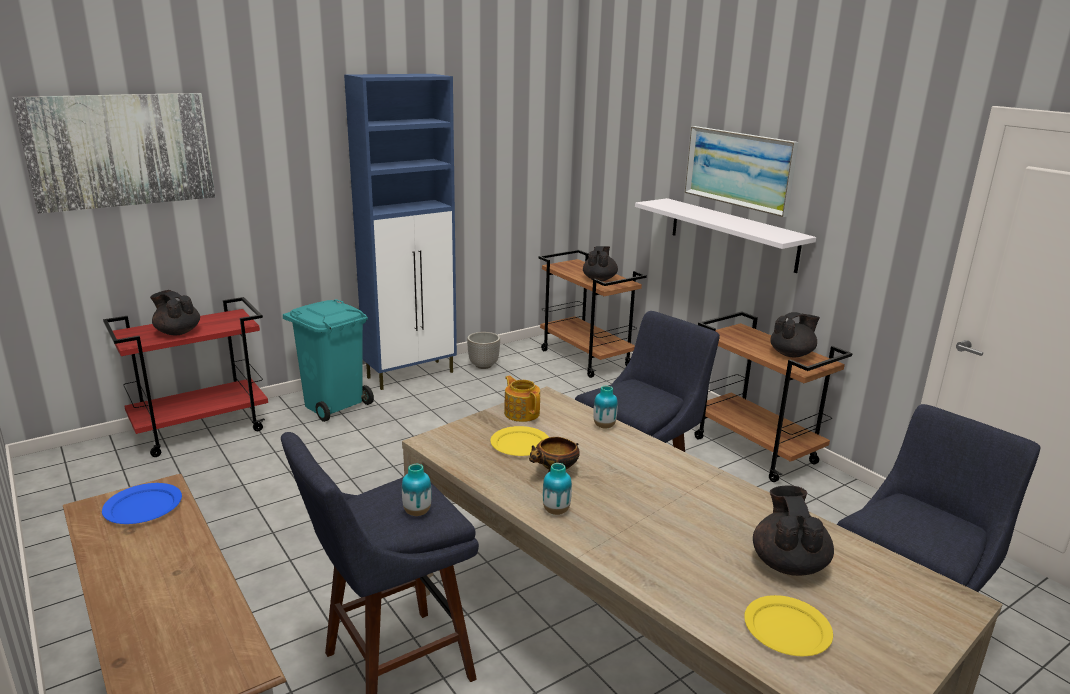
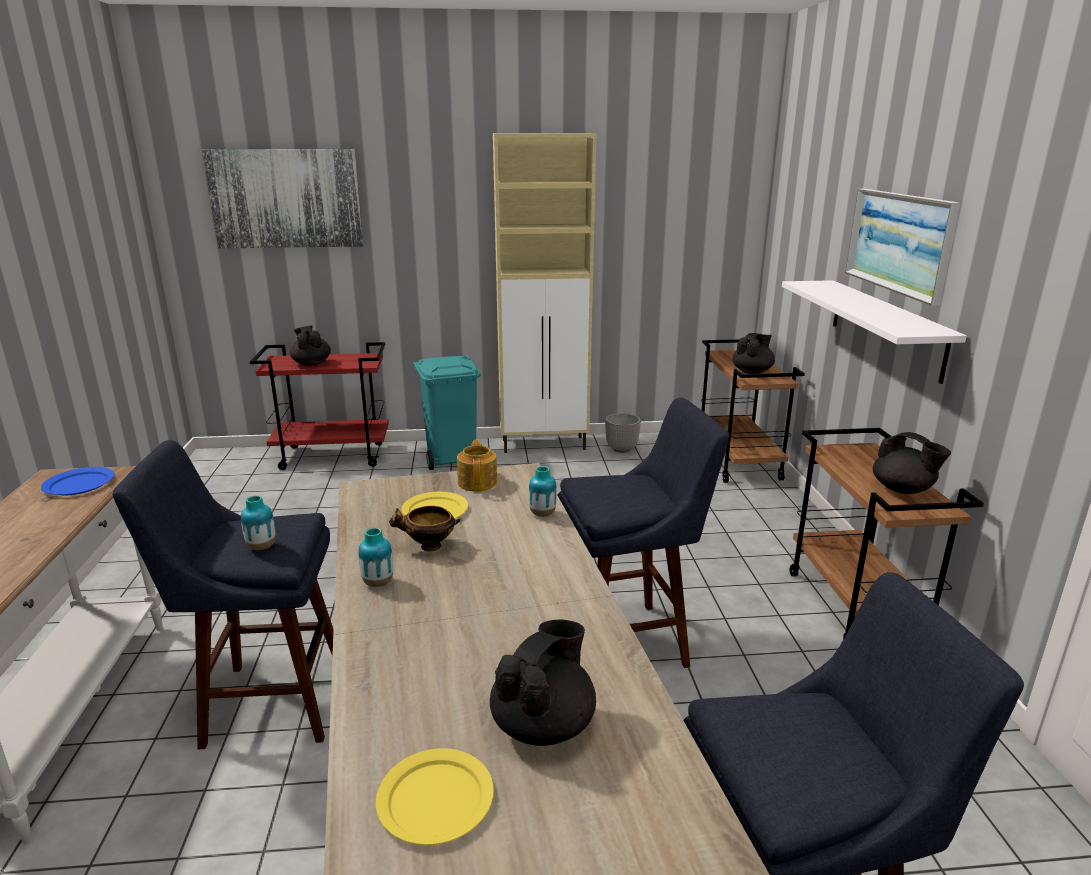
camera: 30 degrees right, 0 degrees up
(411, 374) = (545, 444): blue cabinet -> beige cabinet
(792, 354) = (903, 490): black teapot -> black teapot turned 45 degrees clockwise

